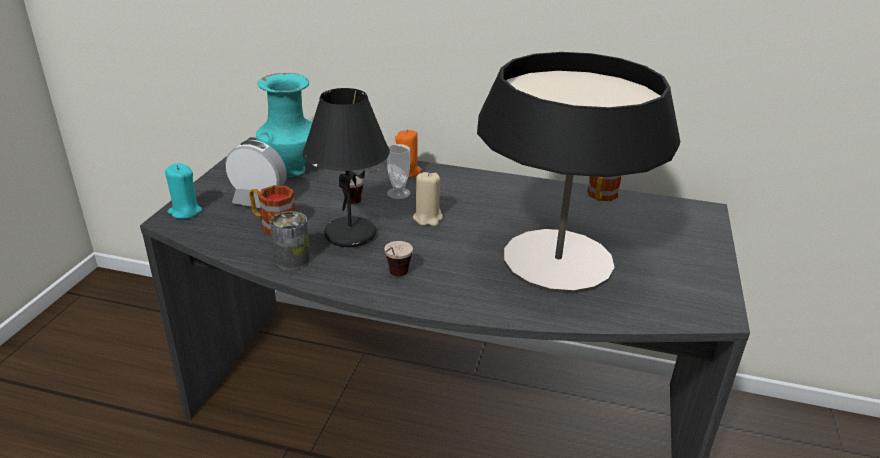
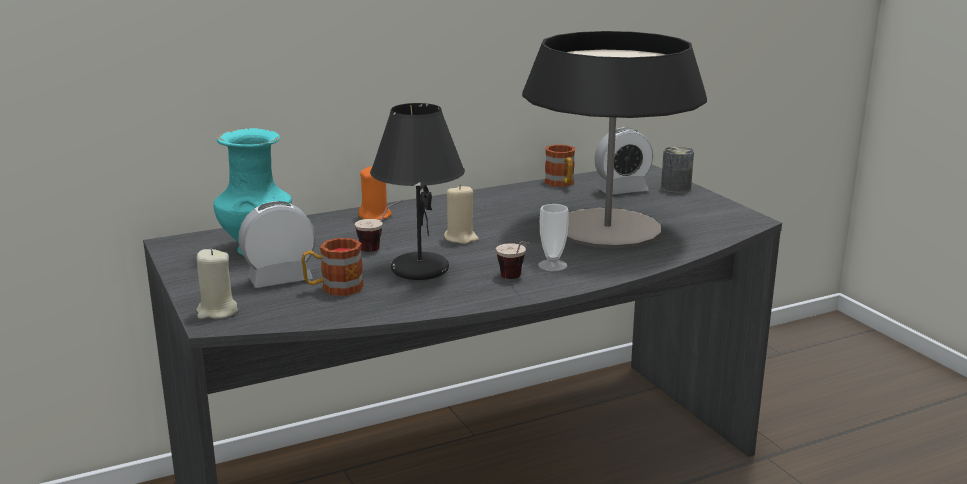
camera: 40 degrees left, 10 degrees down
(185, 212) = (217, 311): turquoise candle -> beige candle
(292, 260) = (407, 302): can -> can (675, 188)
(398, 193) = (400, 231): cup -> cup (552, 265)
(644, 225) = (622, 190): none -> alarm clock

